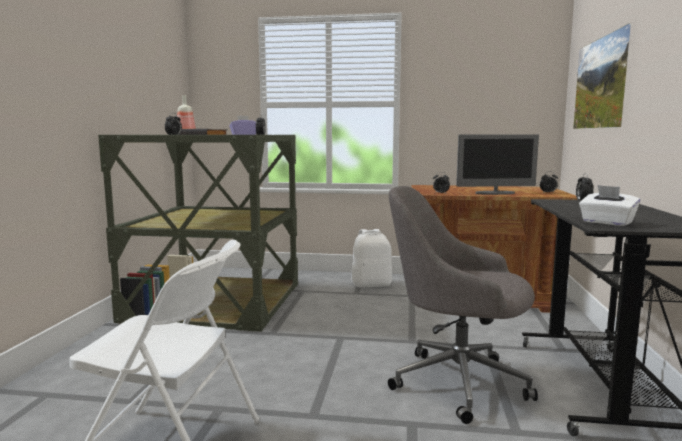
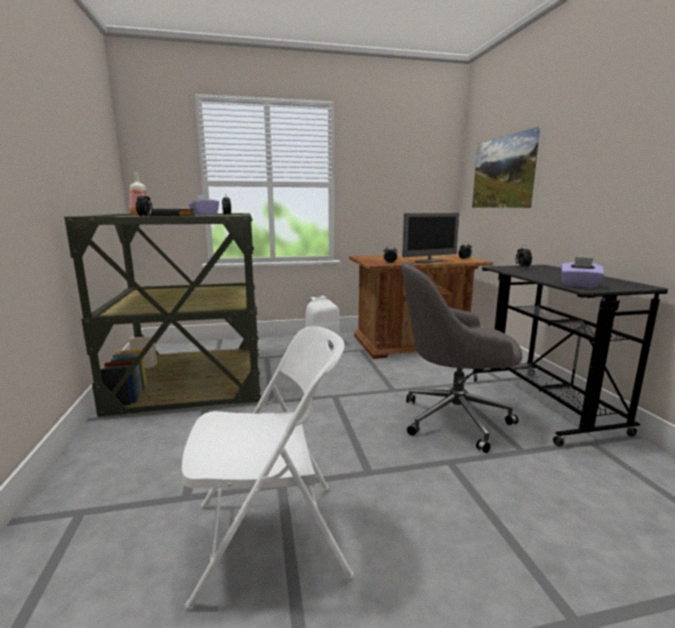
camera: 20 degrees left, 5 degrees up
(606, 222) = (579, 285): white tissue box -> purple tissue box

